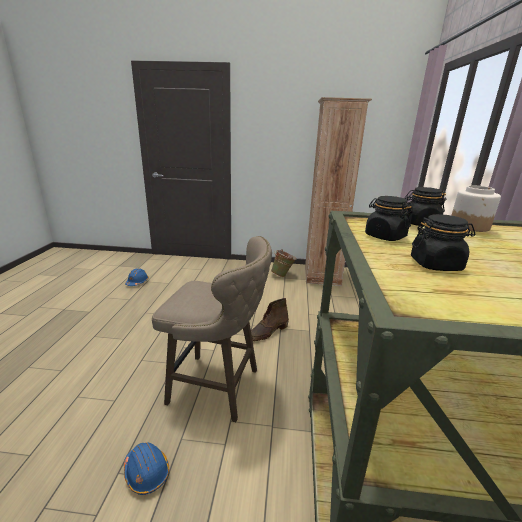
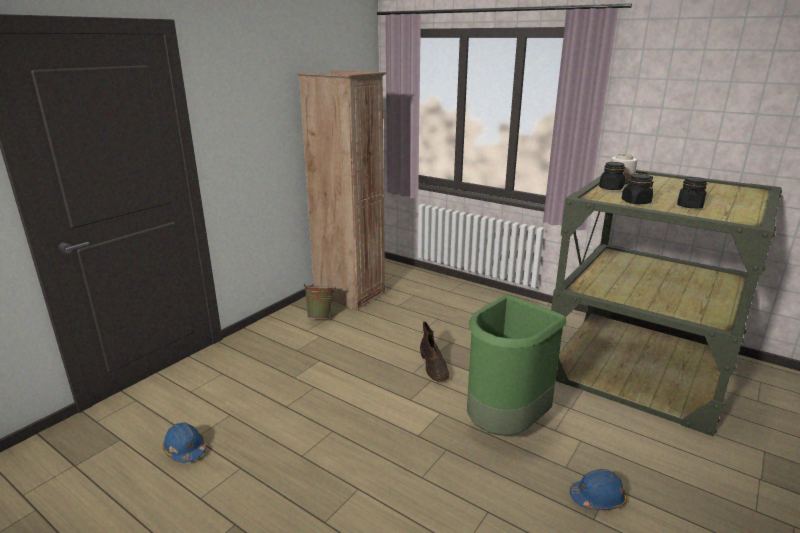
camera: 60 degrees left, 0 degrees up
(218, 387) = (505, 425): beige stool -> green trash can

